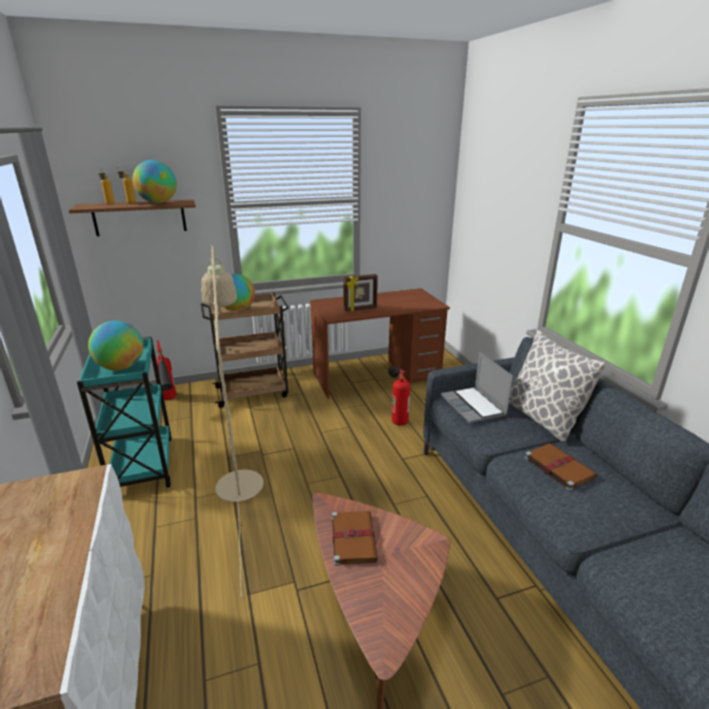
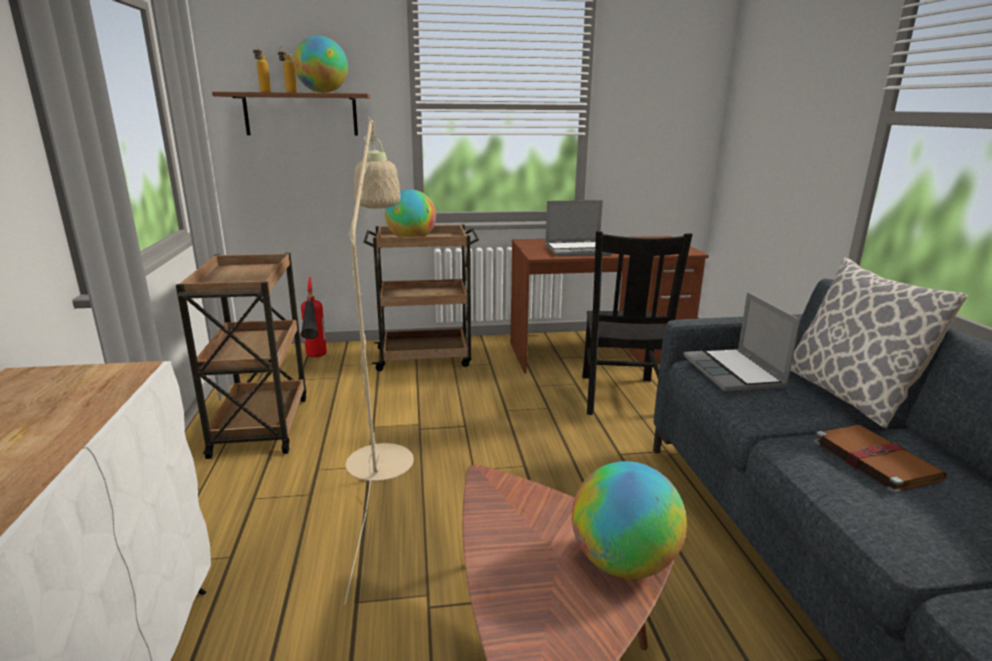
camera: 10 degrees right, 5 degrees down
(121, 367) = (241, 280): globe -> globe (623, 562)
(143, 464) = (261, 424): turquoise cart -> brown cart
(353, 538) = (516, 528): brown book -> none
(360, 309) = (578, 250): picture frame -> laptop
(397, 412) = (620, 397): fire extinguisher -> black chair

